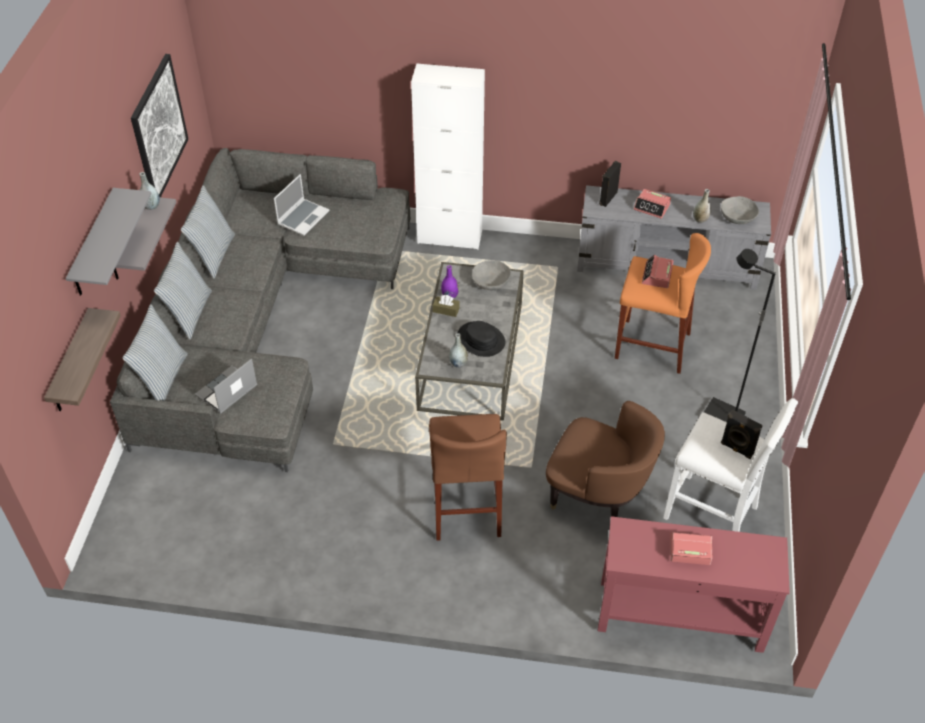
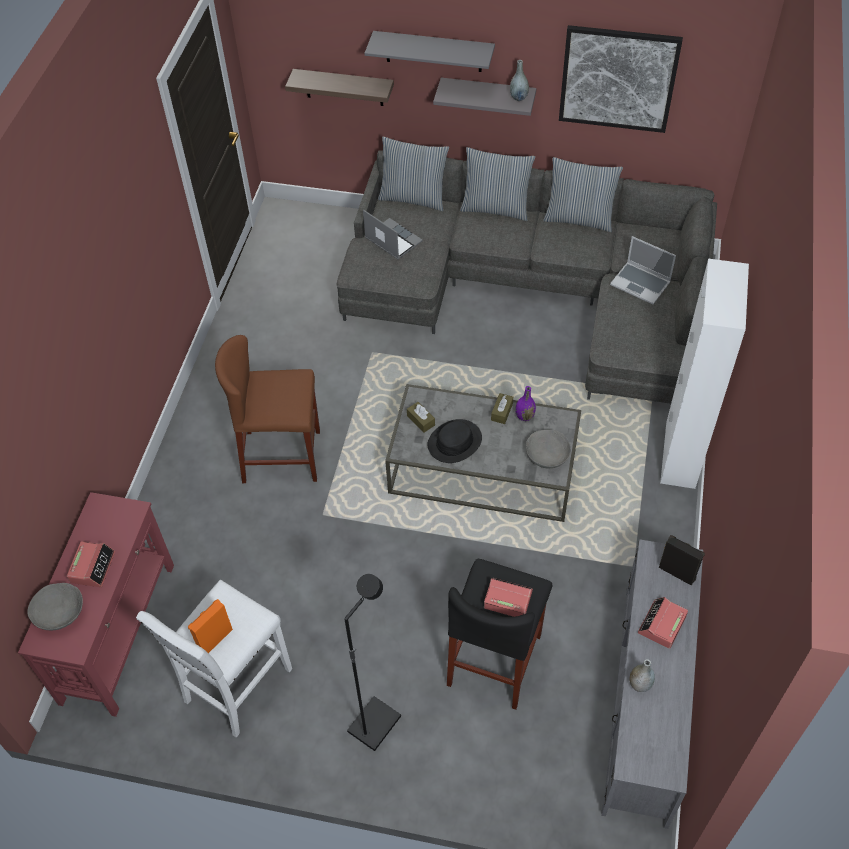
camera: 95 degrees right, 5 degrees up
(458, 363) = (421, 420): grey vase -> brown tissue box
(598, 496) = (276, 573): brown armchair -> none
(652, 346) = (494, 660): orange stool -> black stool
(736, 449) = (214, 639): black speaker -> orange speaker
(737, 217) = (647, 737): grey bowl -> grey bowl (59, 613)

